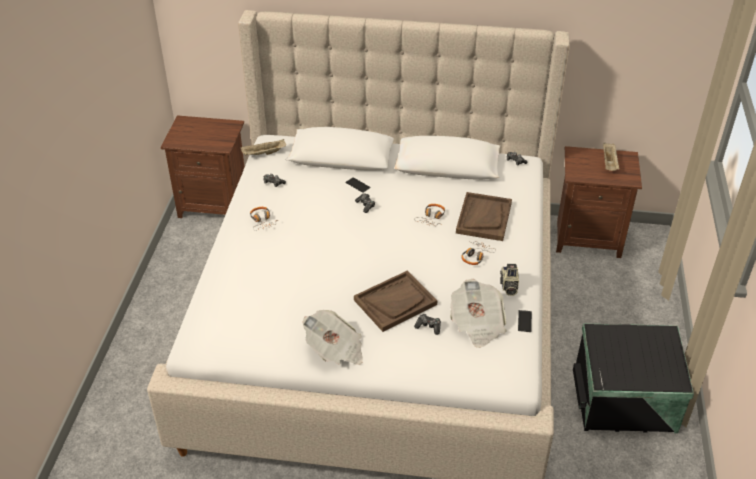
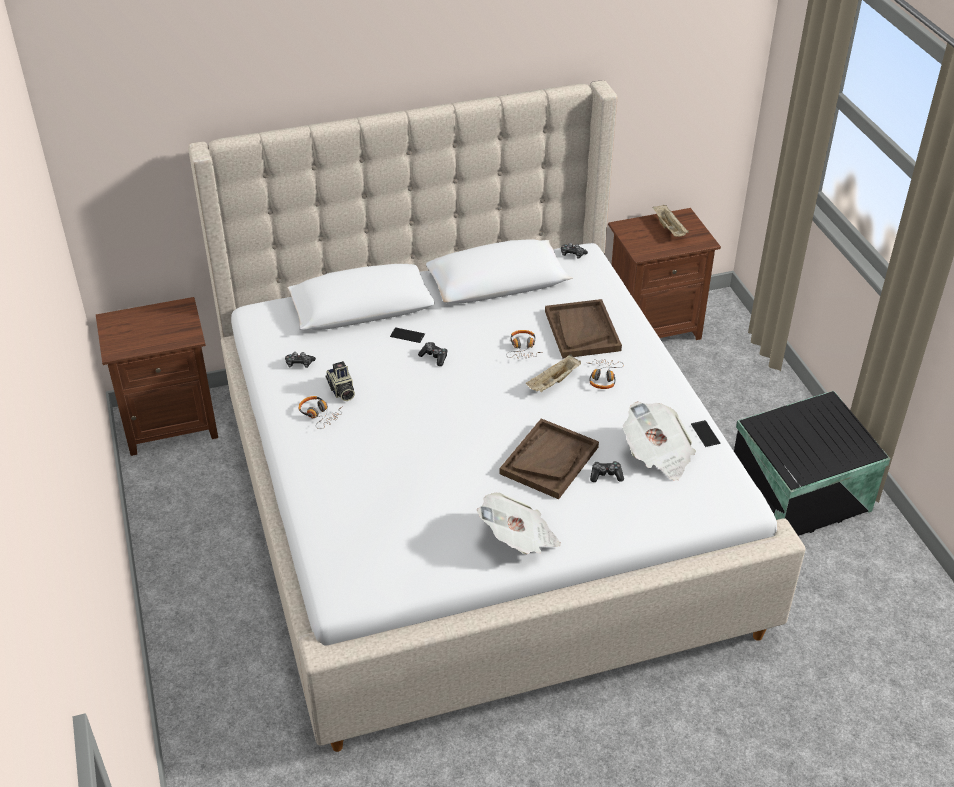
camera: 25 degrees left, 0 degrees up
(263, 154) = (260, 331): beige tray -> beige tray (553, 383)
(508, 286) = (662, 400): camera -> camera (341, 391)

